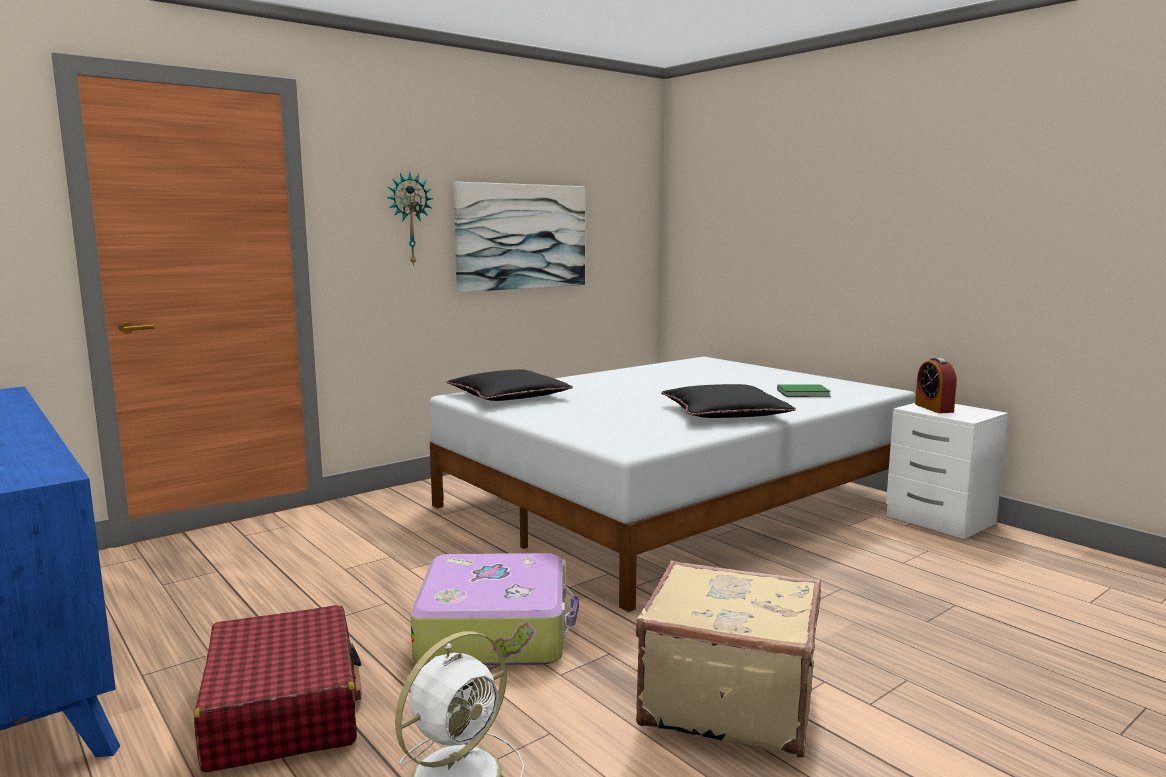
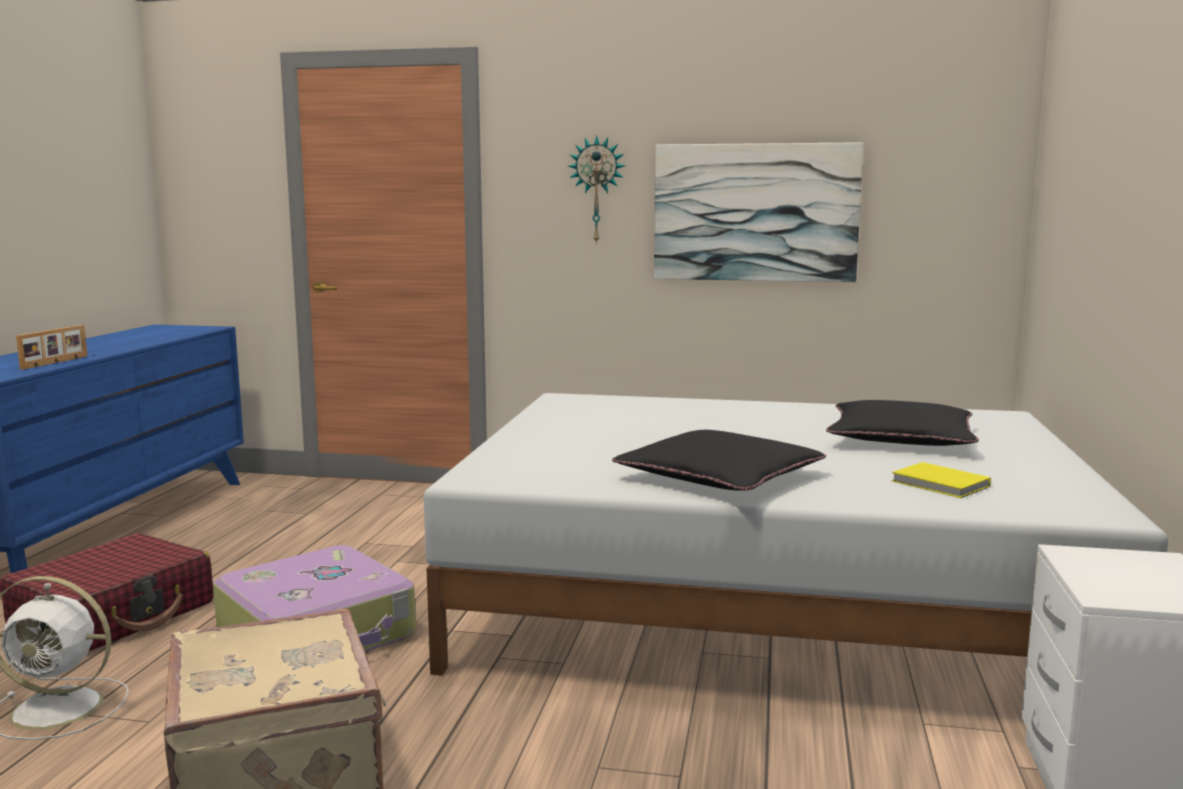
camera: 50 degrees right, 0 degrees up
(27, 449) = (56, 362): none -> picture frame
(509, 396) = (597, 407): black pillow -> black pillow (900, 438)
(804, 393) = (941, 484): green book -> yellow book
(934, 408) = (1115, 565): alarm clock -> none

